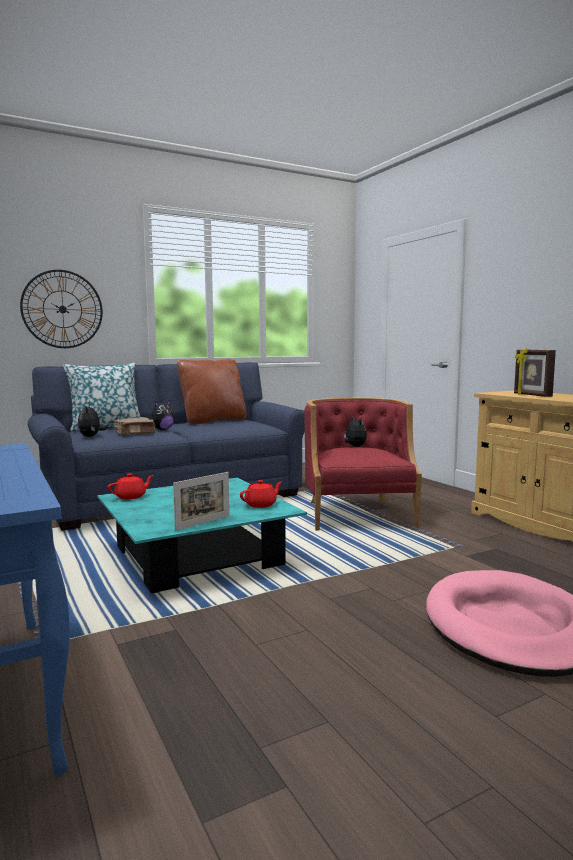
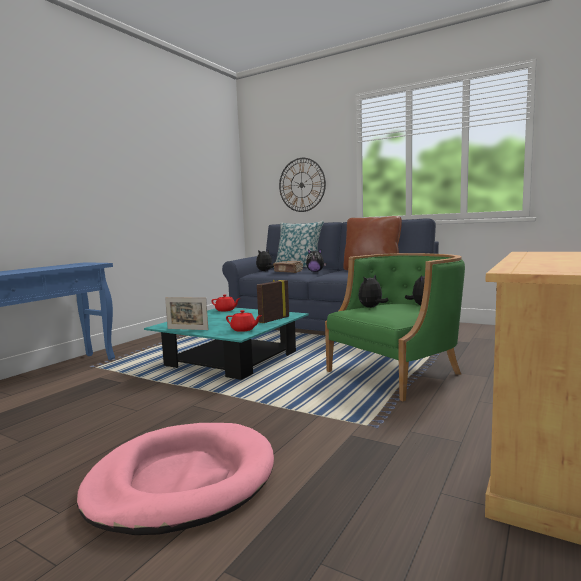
camera: 60 degrees right, 0 degrees up
(340, 454) = (371, 307): none -> plush toy
(357, 513) = (397, 373): red armchair -> green armchair
(531, 395) = (540, 257): picture frame -> picture frame (273, 320)

